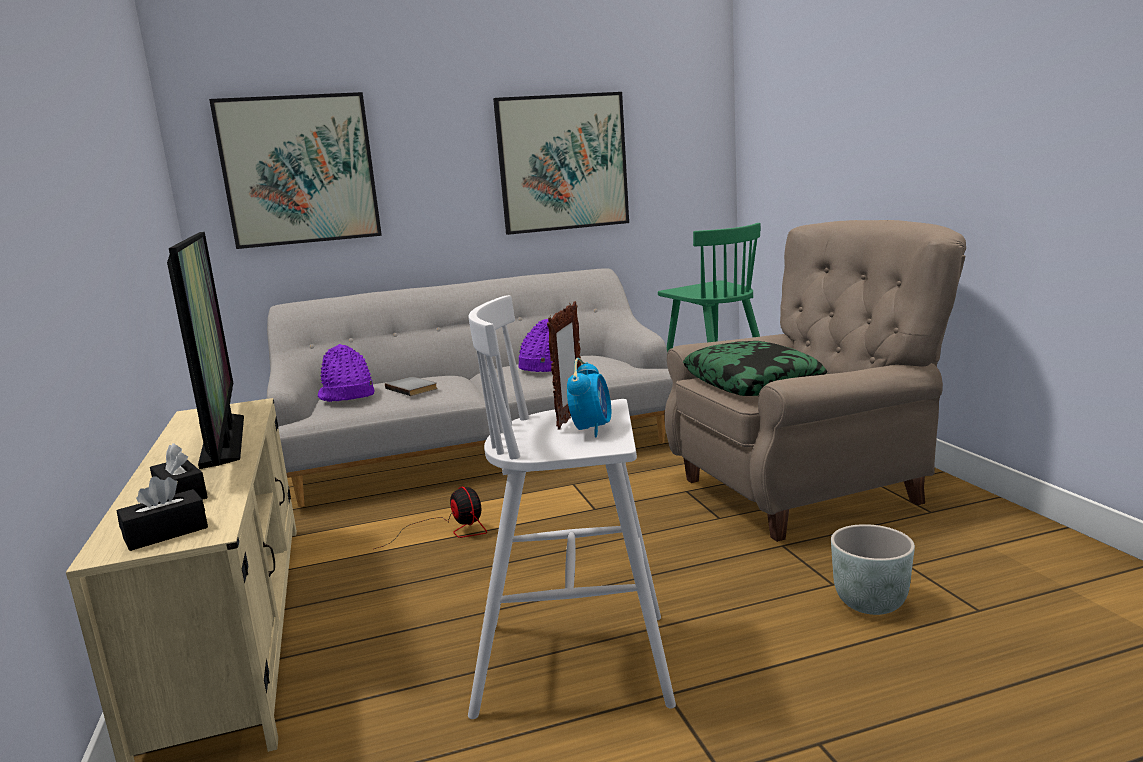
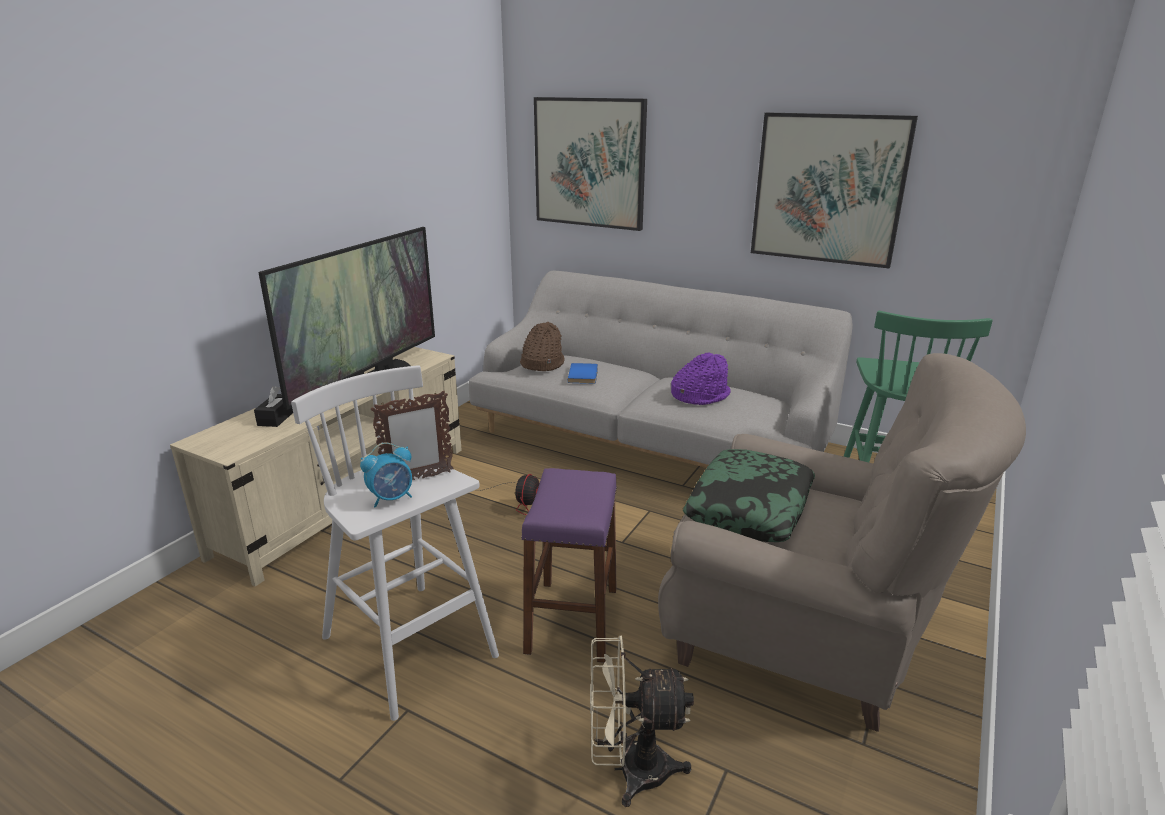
camera: 45 degrees right, 10 degrees up
(166, 533) = (225, 442): black tissue box -> none
(347, 396) = (541, 364): purple hat -> brown hat
(413, 388) = (584, 375): grey book -> blue book
(661, 565) = (572, 620): none -> purple stool
(871, 603) = (630, 770): grey planter -> beige fan

